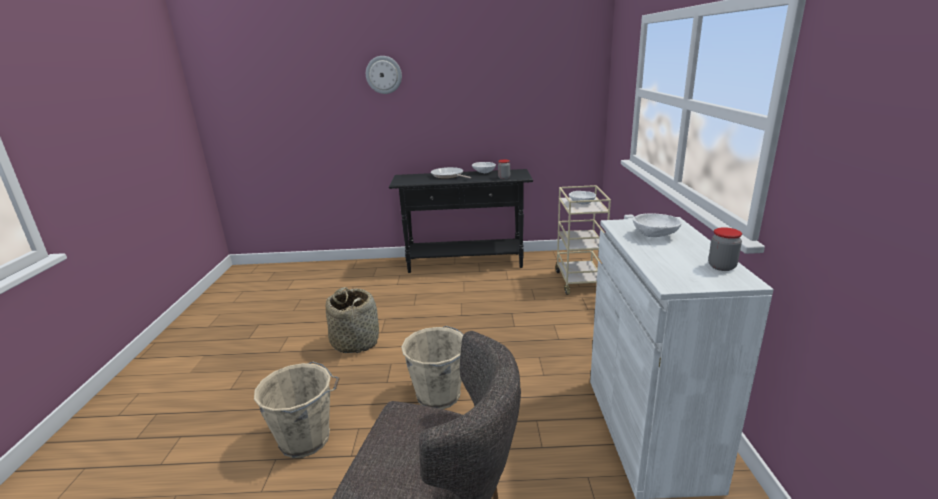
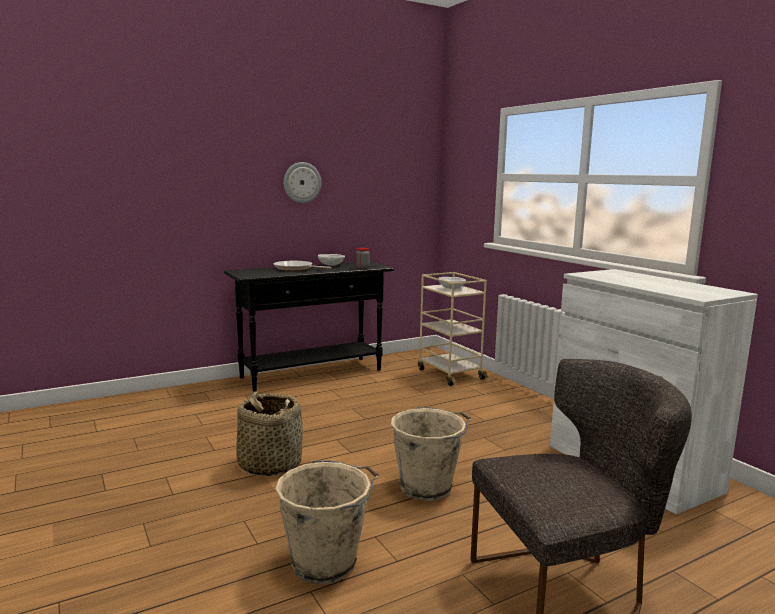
camera: 30 degrees left, 10 degrees down
(384, 75) = (217, 149): wall clock -> wall clock (302, 182)
(655, 236) = (626, 278): white bowl -> none
(721, 267) = (706, 287): jar -> none

